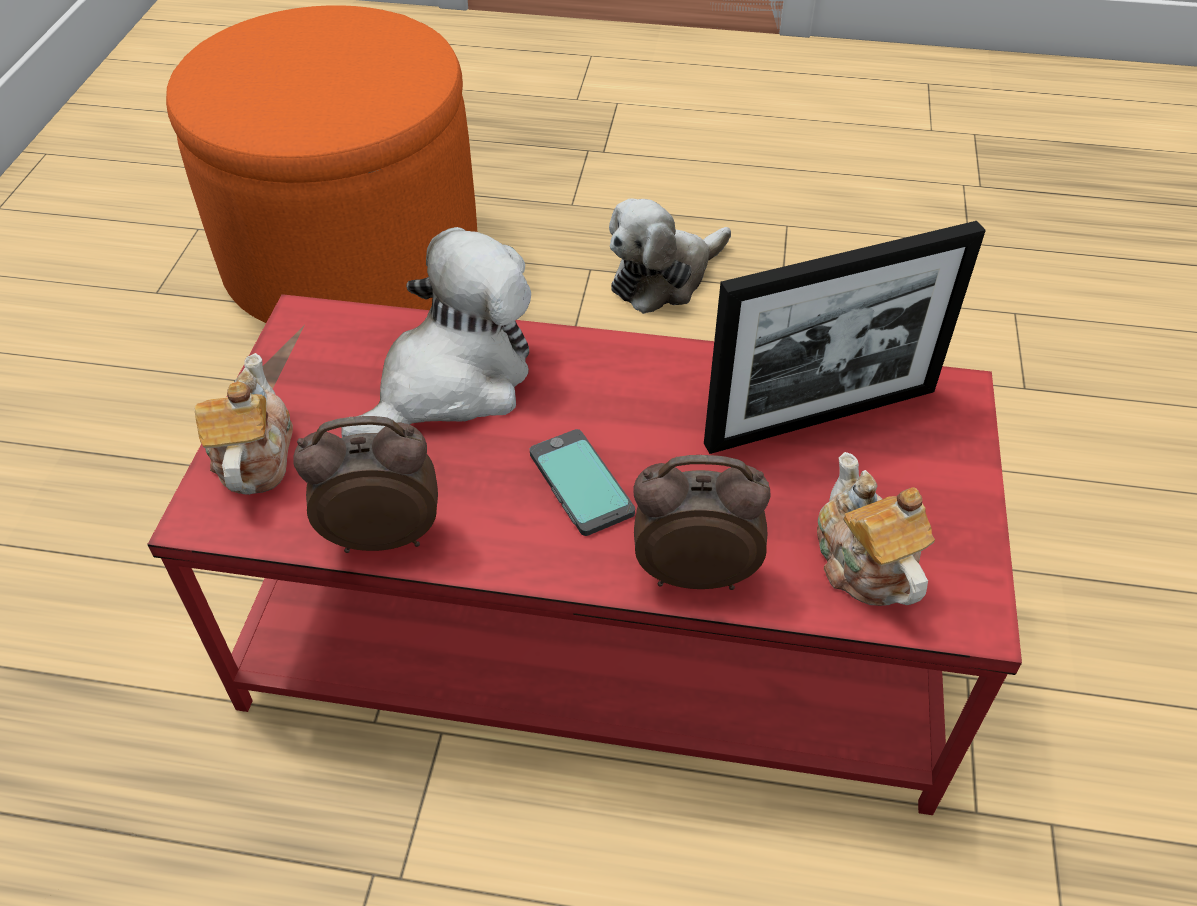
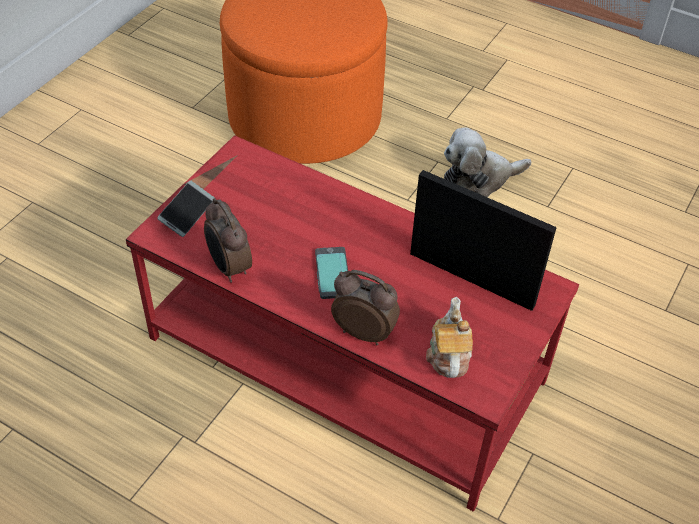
camera: 20 degrees right, 0 degrees up
(253, 457) = (187, 213): teapot -> phone
(382, 535) = (229, 268): alarm clock -> alarm clock turned 135 degrees counterclockwise
(452, 383) = (295, 206): plush toy -> none
(821, 417) = (471, 279): picture frame -> picture frame turned 150 degrees counterclockwise

